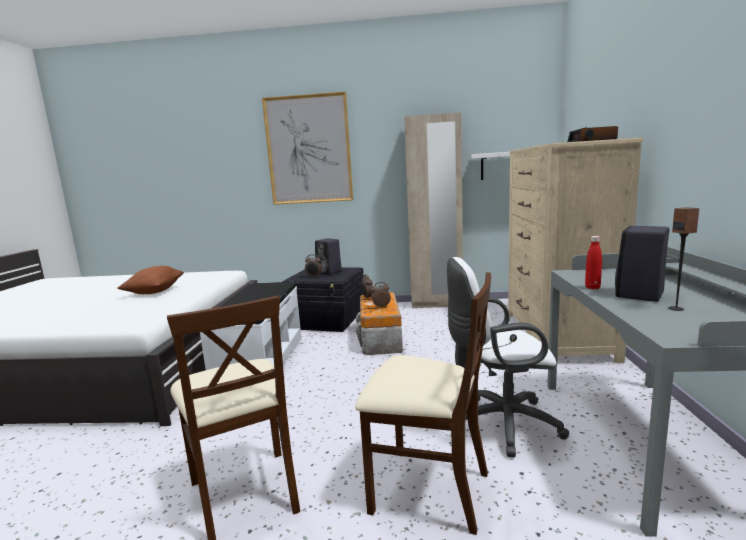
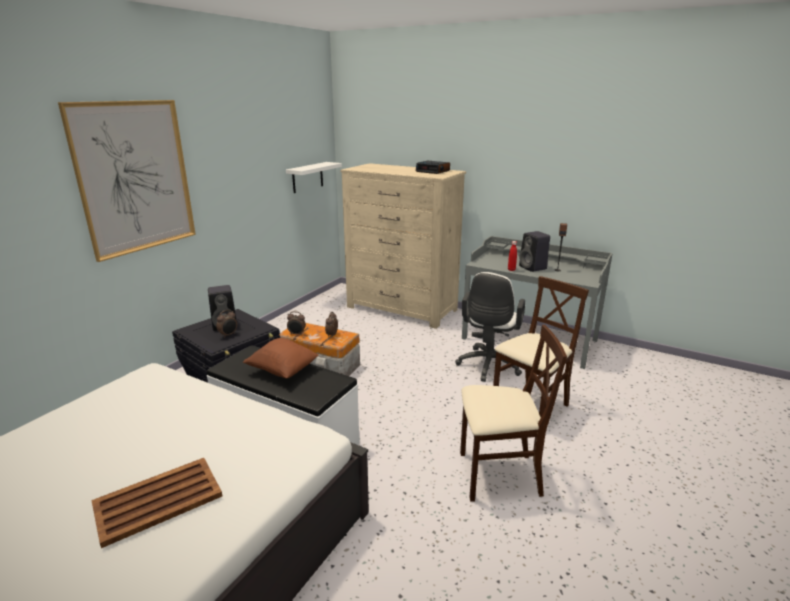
camera: 65 degrees left, 10 degrees up
(71, 308) = (157, 500): none -> brown tray
(154, 292) = (169, 429): brown pillow -> brown pillow (282, 370)
(436, 304) = (282, 321): beige wardrobe -> none

